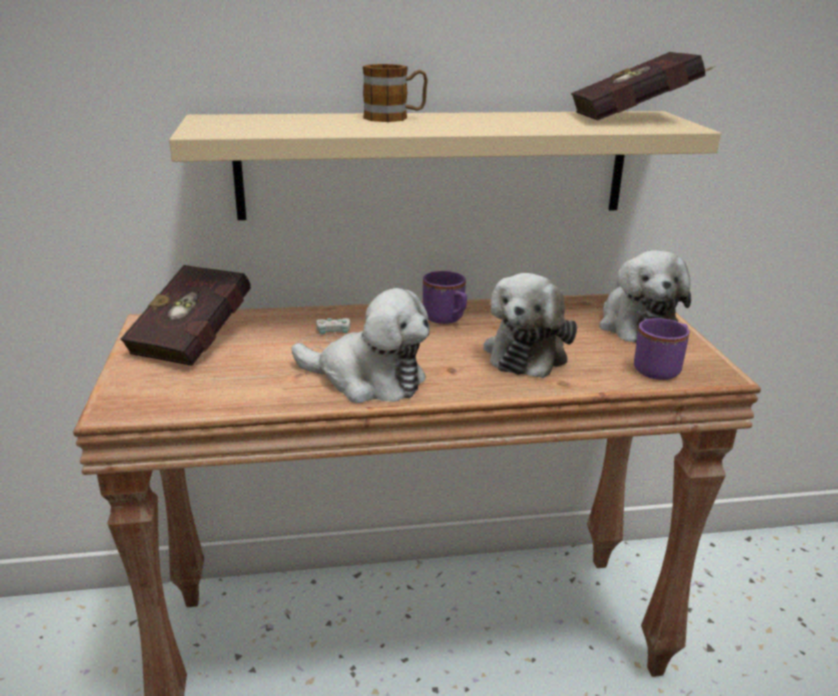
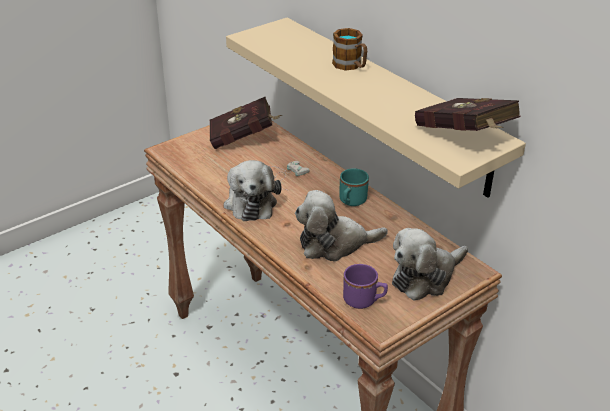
camera: 60 degrees right, 10 degrees up
(447, 319) = (351, 202): purple mug -> turquoise mug

